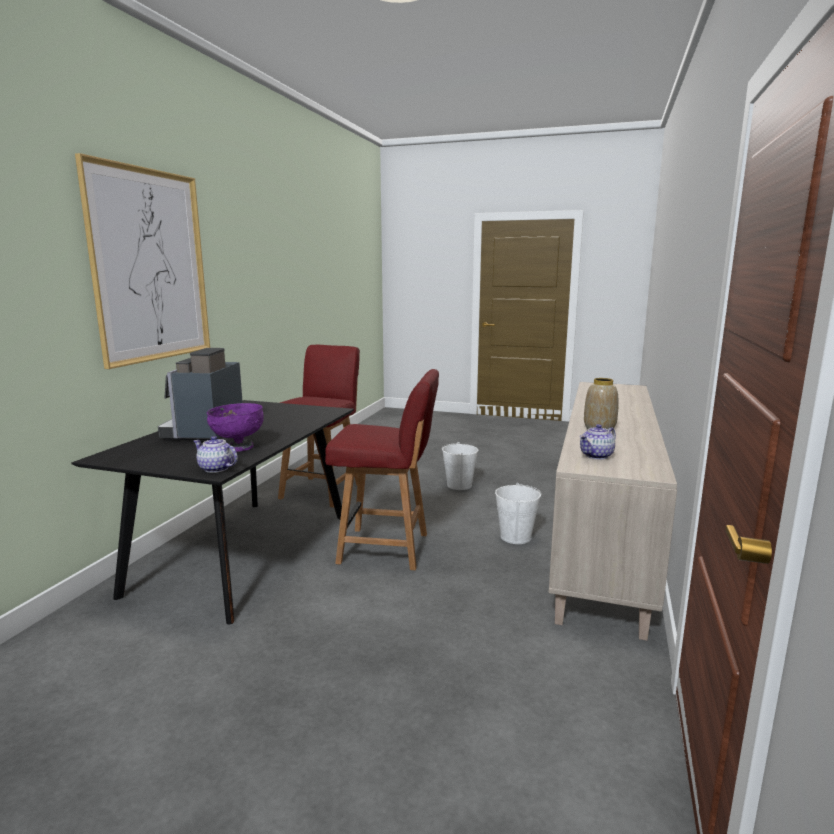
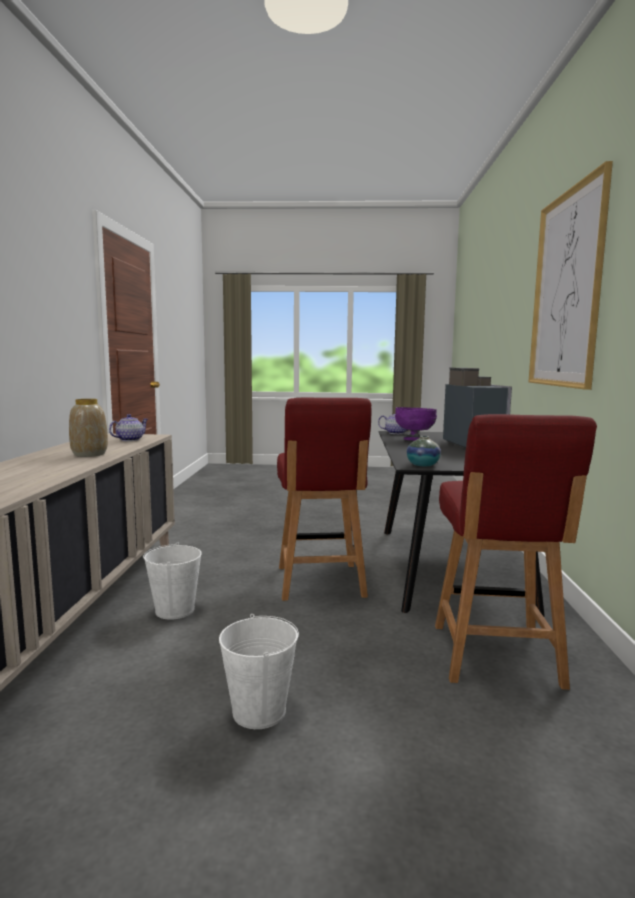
camera: 165 degrees right, 5 degrees down
(326, 410) = (423, 465): none -> vase
(386, 548) = (320, 582): red chair -> red chair turned 90 degrees counterclockwise

